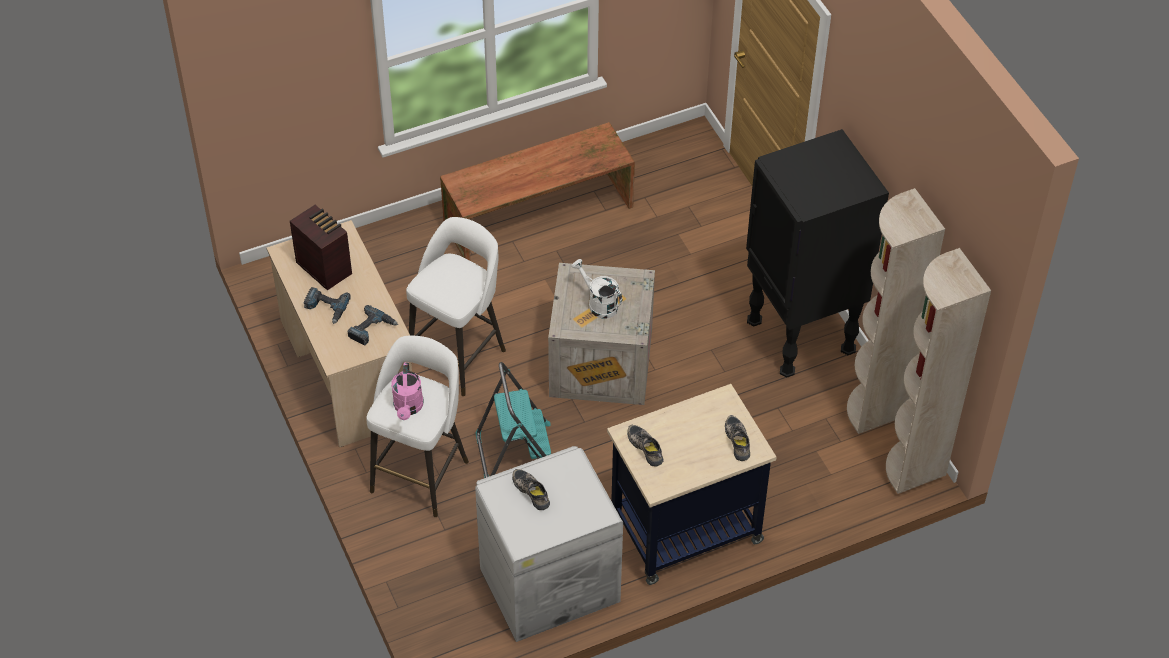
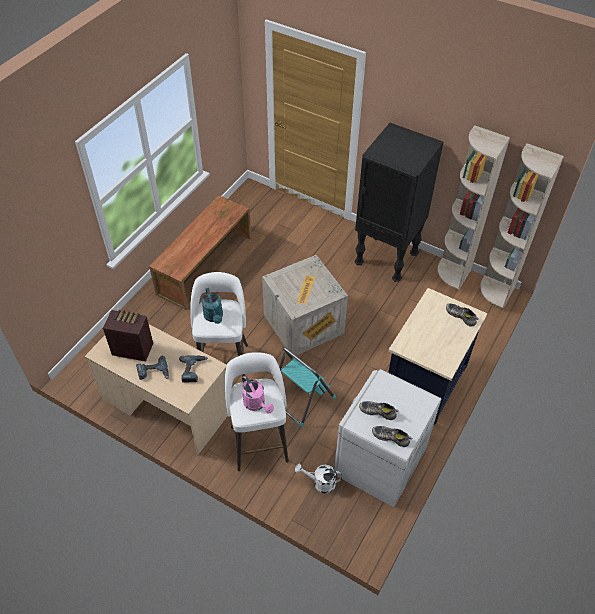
camera: 35 degrees left, 0 degrees up
(446, 280) = (214, 317): none -> turquoise watering can
(598, 303) = (303, 287): white watering can -> white watering can (320, 483)
(646, 447) = (419, 347): shoe -> shoe (391, 436)

